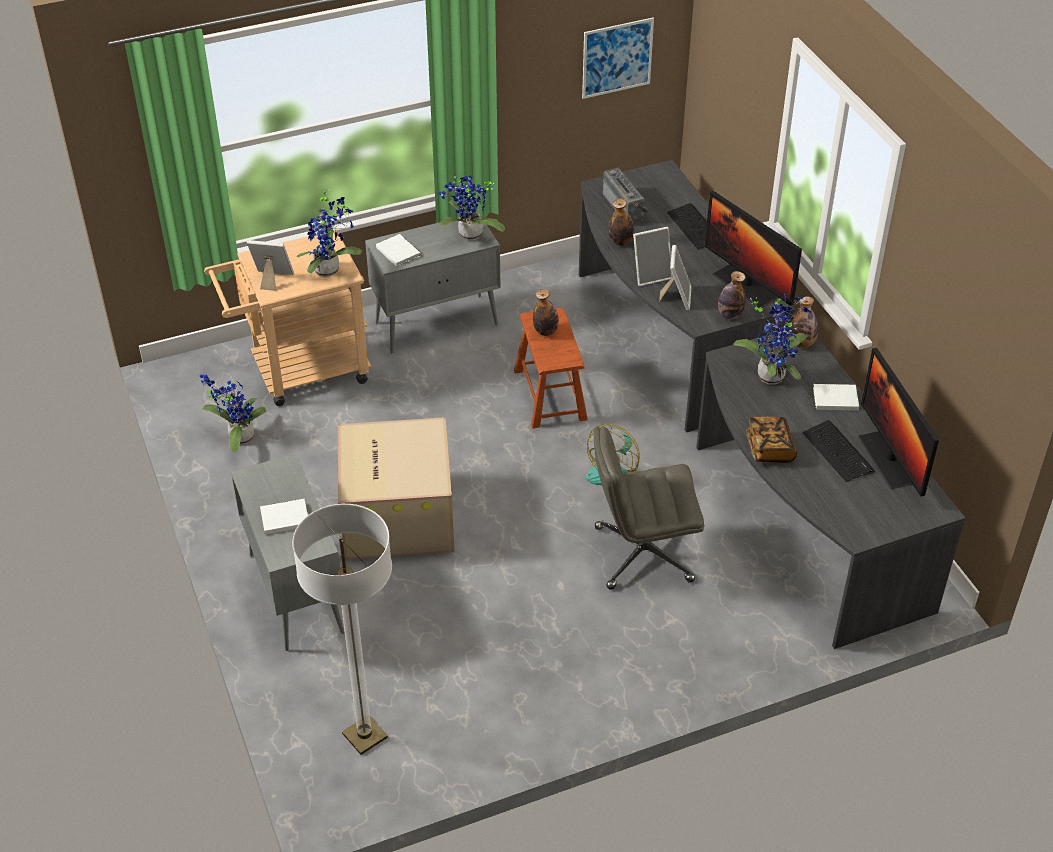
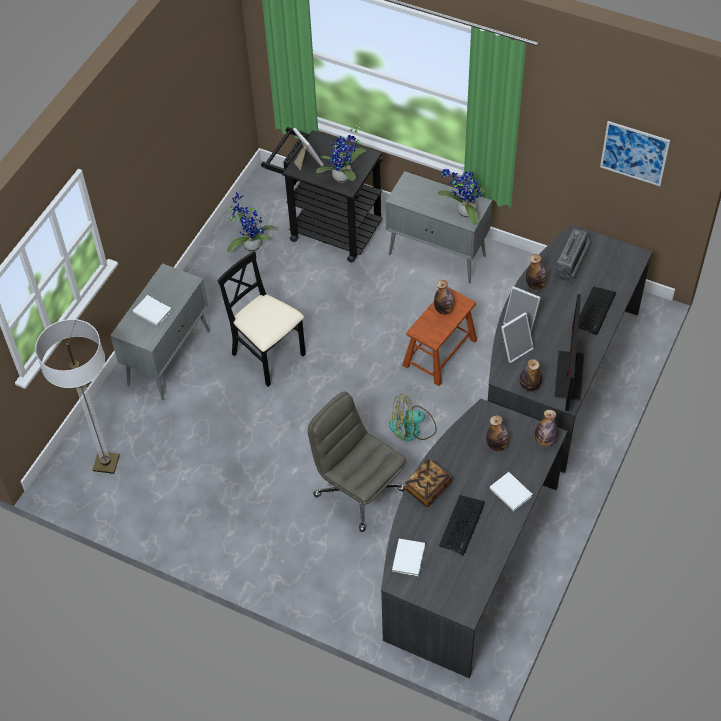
camera: 50 degrees right, 10 degrees up
(300, 372) = (327, 228): beige cart -> black cart
(396, 514) = (268, 356): cardboard box -> black chair
(398, 251) = (412, 192): white book -> white book (409, 557)
(772, 374) = (497, 445): potted plant -> bottle
(889, 459) = (485, 556): monitor -> none

